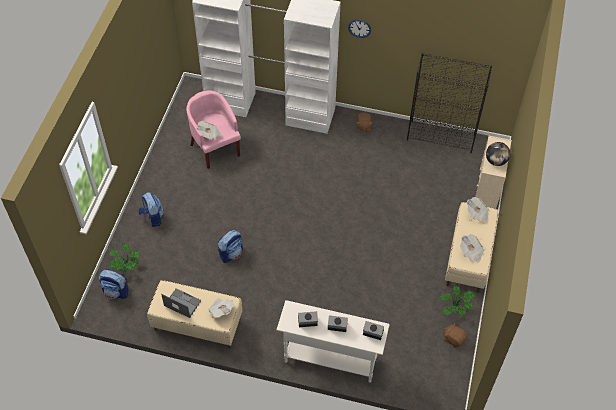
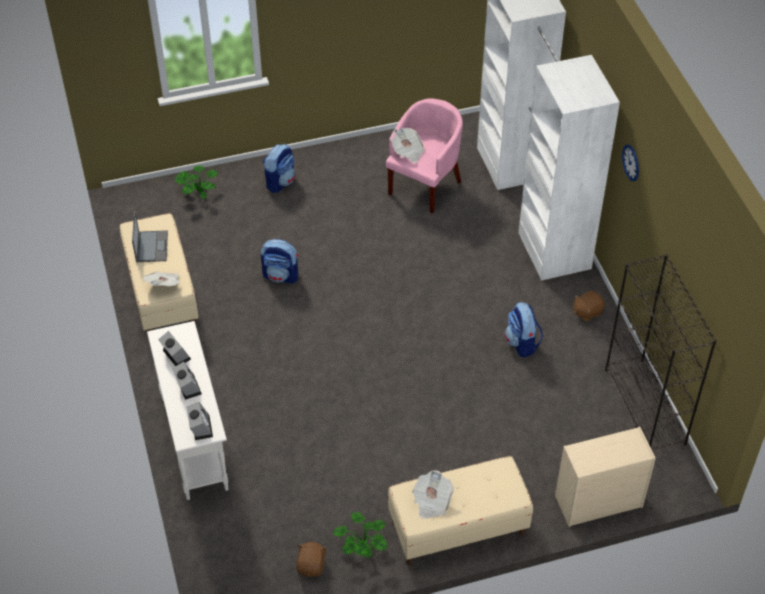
camera: 60 degrees right, 5 degrees down
(116, 292) = (158, 202): backpack -> backpack (522, 343)
(477, 214) = (503, 482): newspaper -> none
(496, 161) = (598, 454): globe -> none

